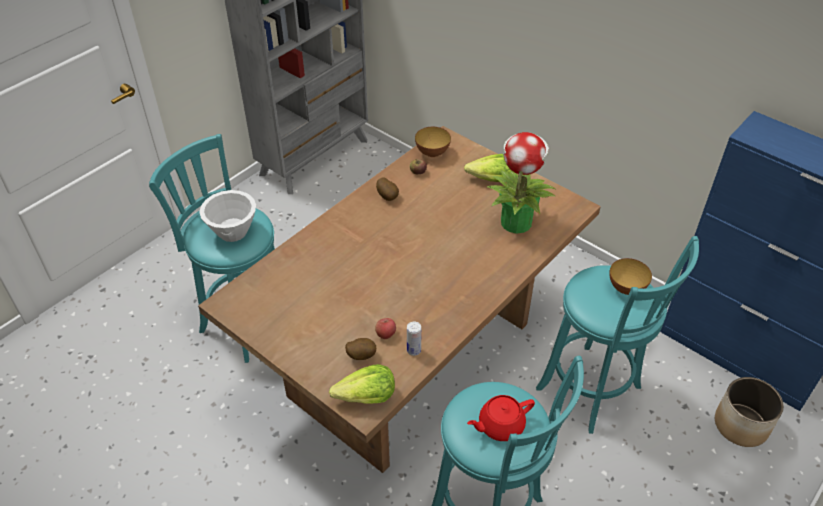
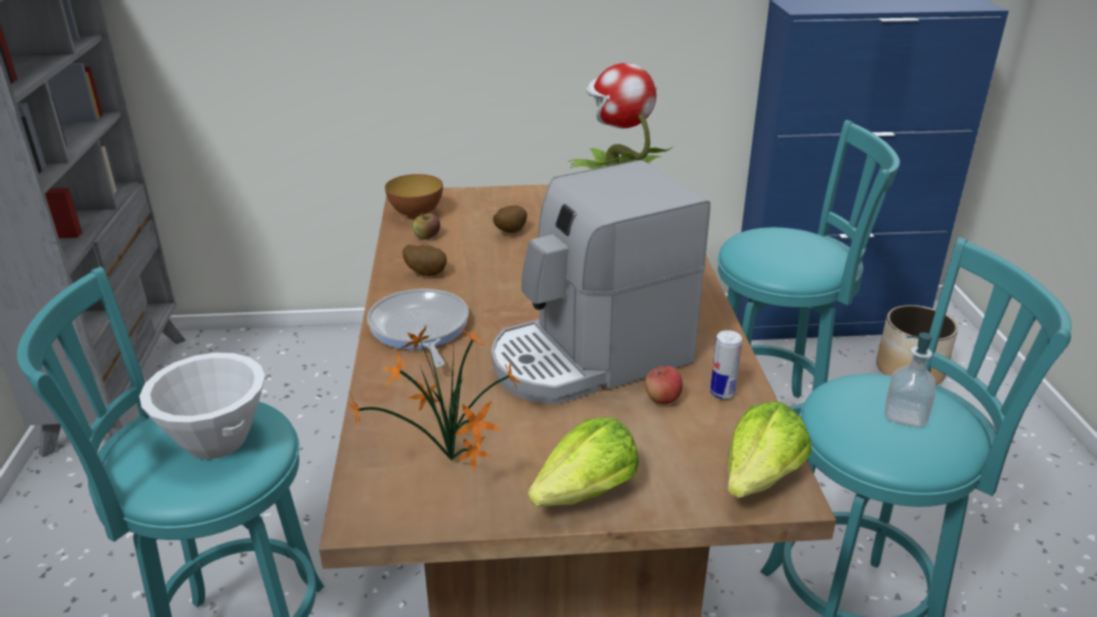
camera: 45 degrees left, 15 degrees down
(273, 303) = (451, 464): none -> potted plant
(344, 228) = (419, 329): none -> frying pan
(361, 355) = (673, 439): potato -> potato (509, 232)
(387, 292) = (589, 358): none -> coffee machine
(491, 179) = (526, 207): lettuce -> lettuce (586, 493)
(500, 425) = (905, 415): red teapot -> soap dispenser
(626, 288) = (788, 238): bowl -> none

